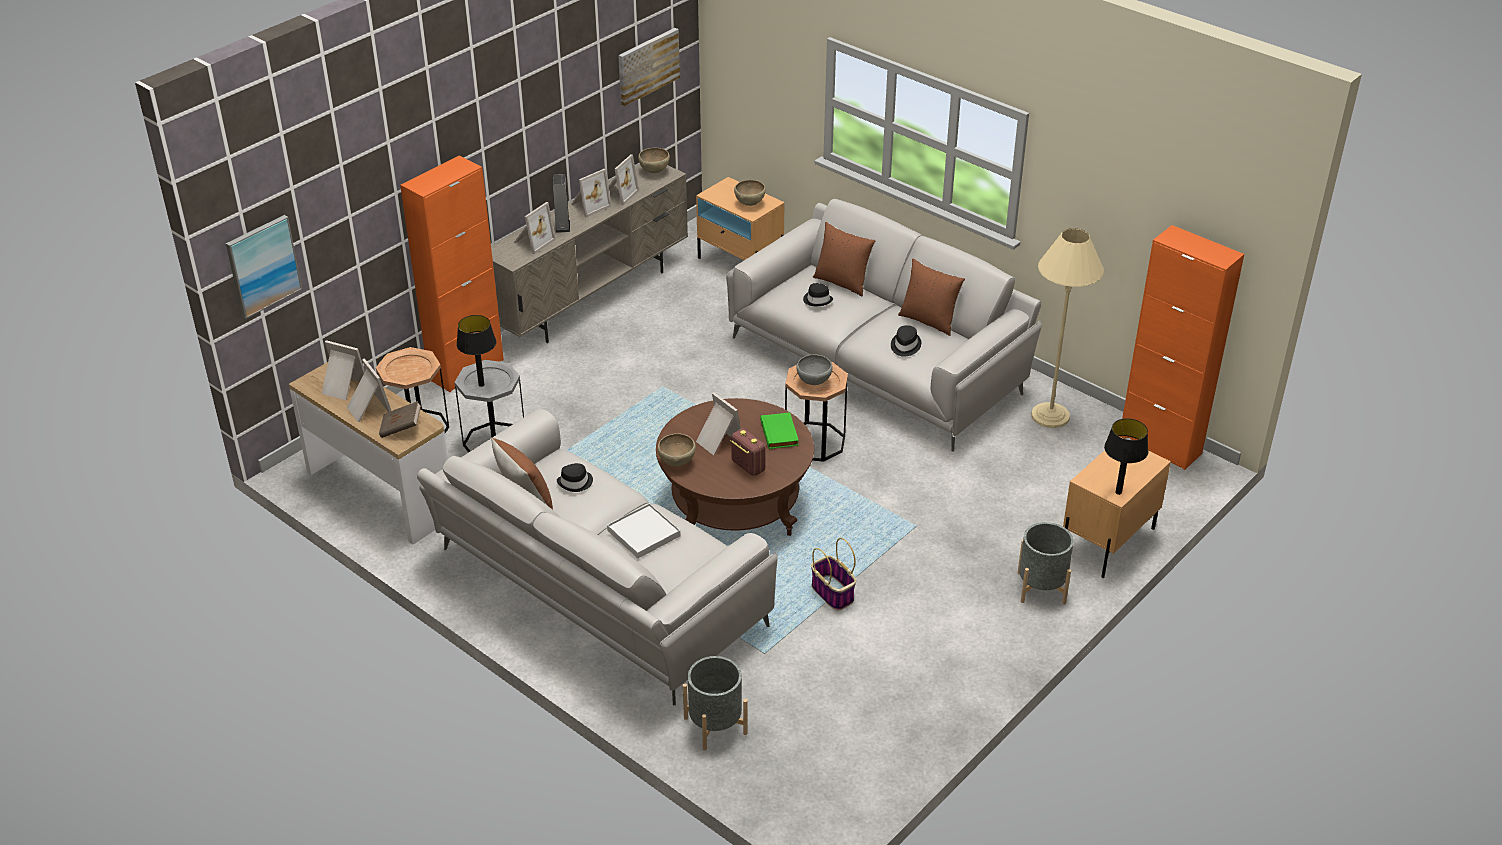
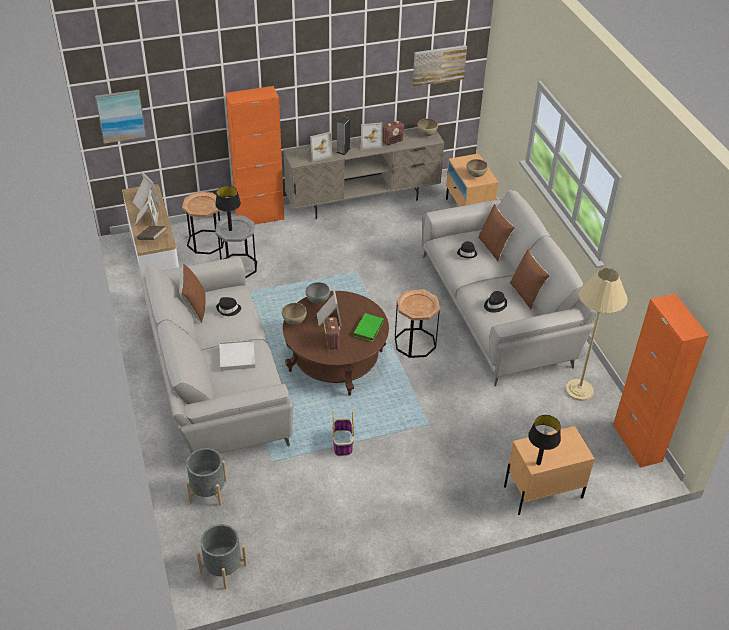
camera: 30 degrees right, 5 degrees up
(618, 194) = (392, 141): picture frame -> radio
(814, 382) = (416, 305): grey bowl -> grey bowl (318, 300)
(1041, 588) = (472, 501): grey planter -> grey planter (223, 568)

